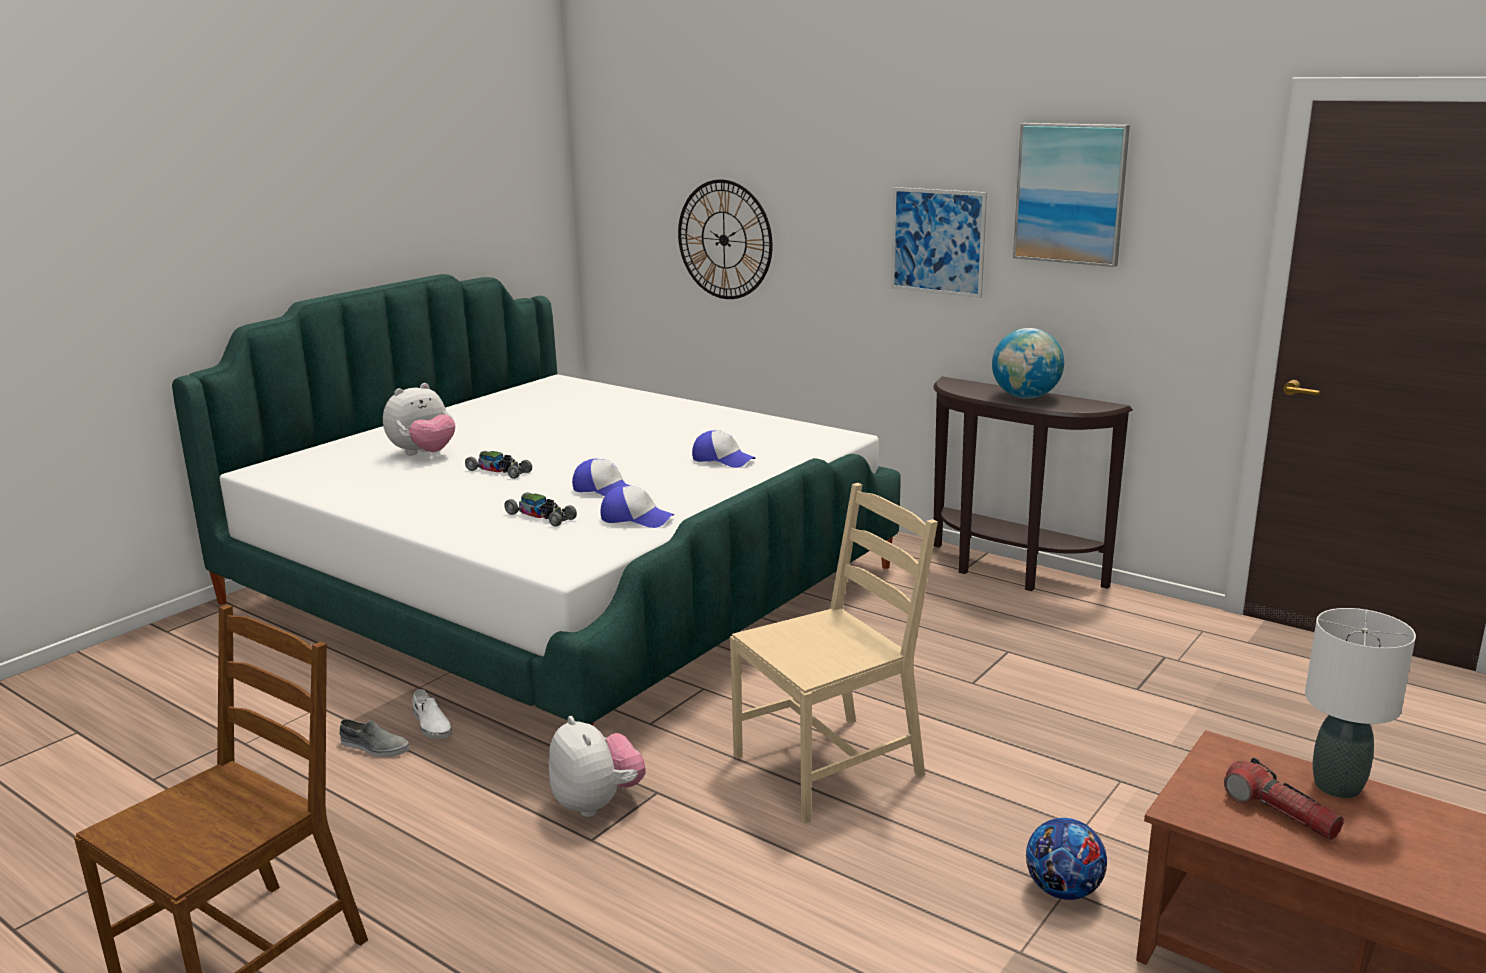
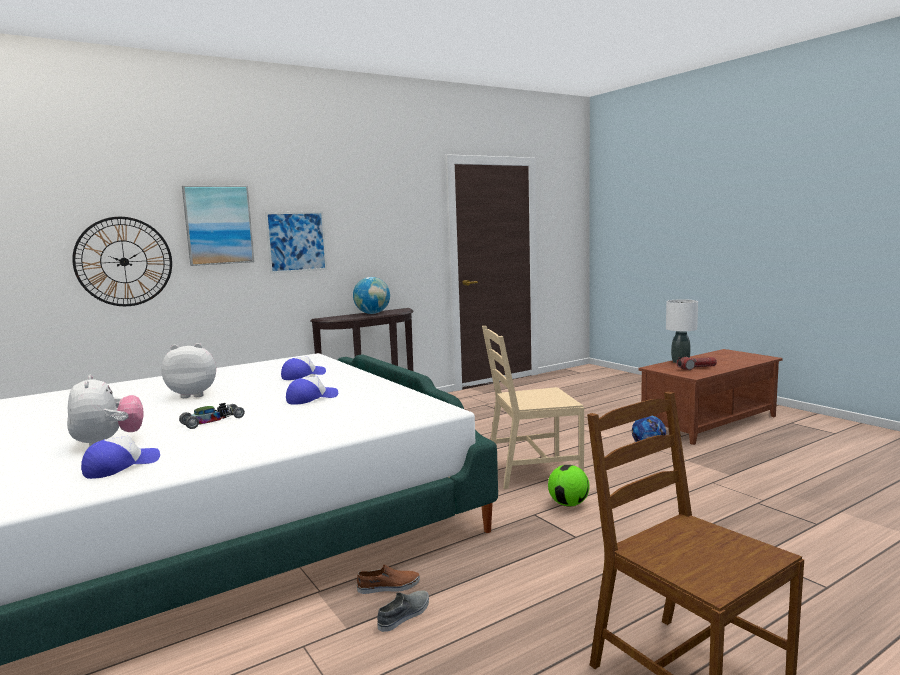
camera: 70 degrees left, 10 degrees down
(431, 724) = (389, 587): white shoe -> brown shoe
(541, 516) = (337, 413): toy car -> none
(597, 803) = (537, 532): plush toy -> plush toy (193, 394)
(636, 518) = (377, 394): cap -> cap (121, 466)
(707, 819) = (568, 504): none -> football
(829, 765) = (532, 471): beige chair -> beige chair turned 90 degrees counterclockwise
(1070, 193) = (365, 208): picture -> picture (218, 225)

